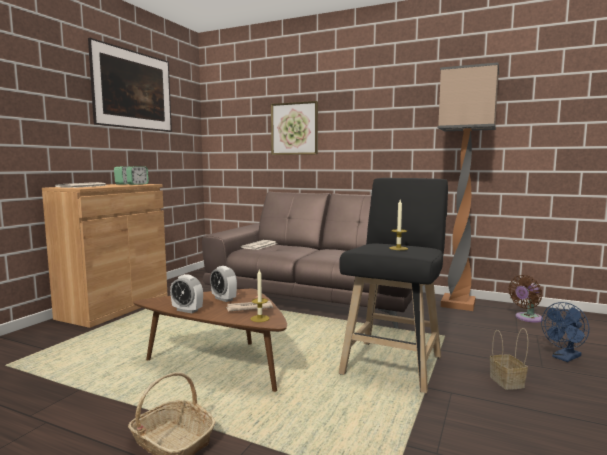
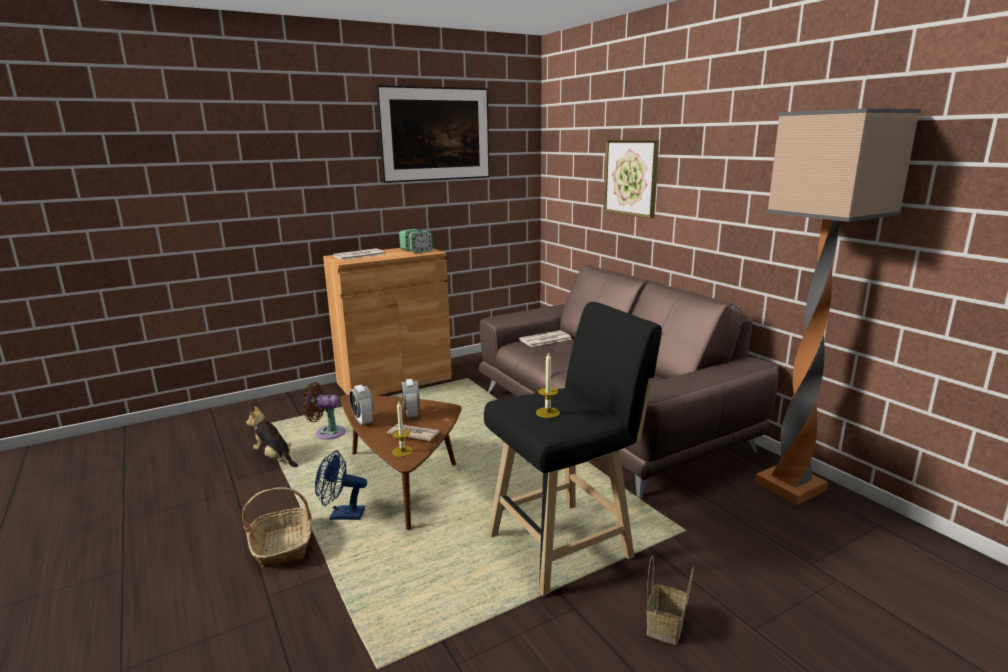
camera: 35 degrees right, 10 degrees up
(60, 385) = (275, 458): none -> plush toy
(527, 318) = (871, 547): brown fan -> brown fan (327, 433)
(564, 358) = (817, 632): blue fan -> blue fan (341, 515)

